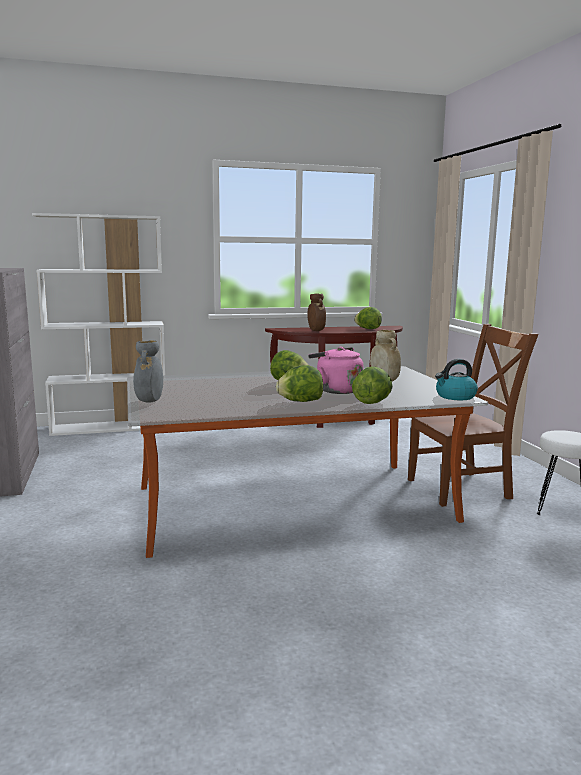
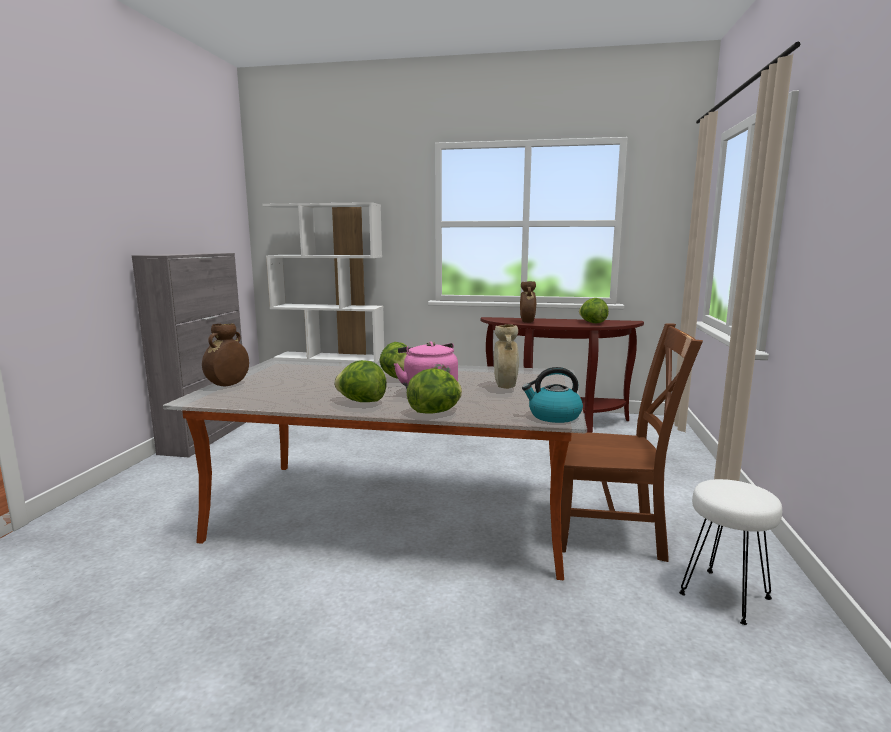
camera: 25 degrees right, 0 degrees up
(149, 401) = (228, 385): grey vase -> brown vase

